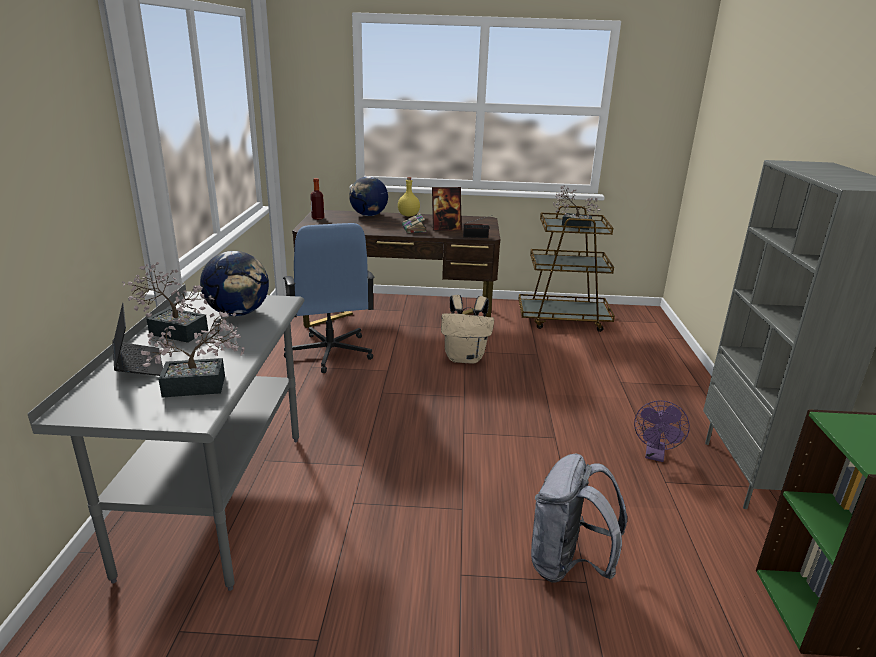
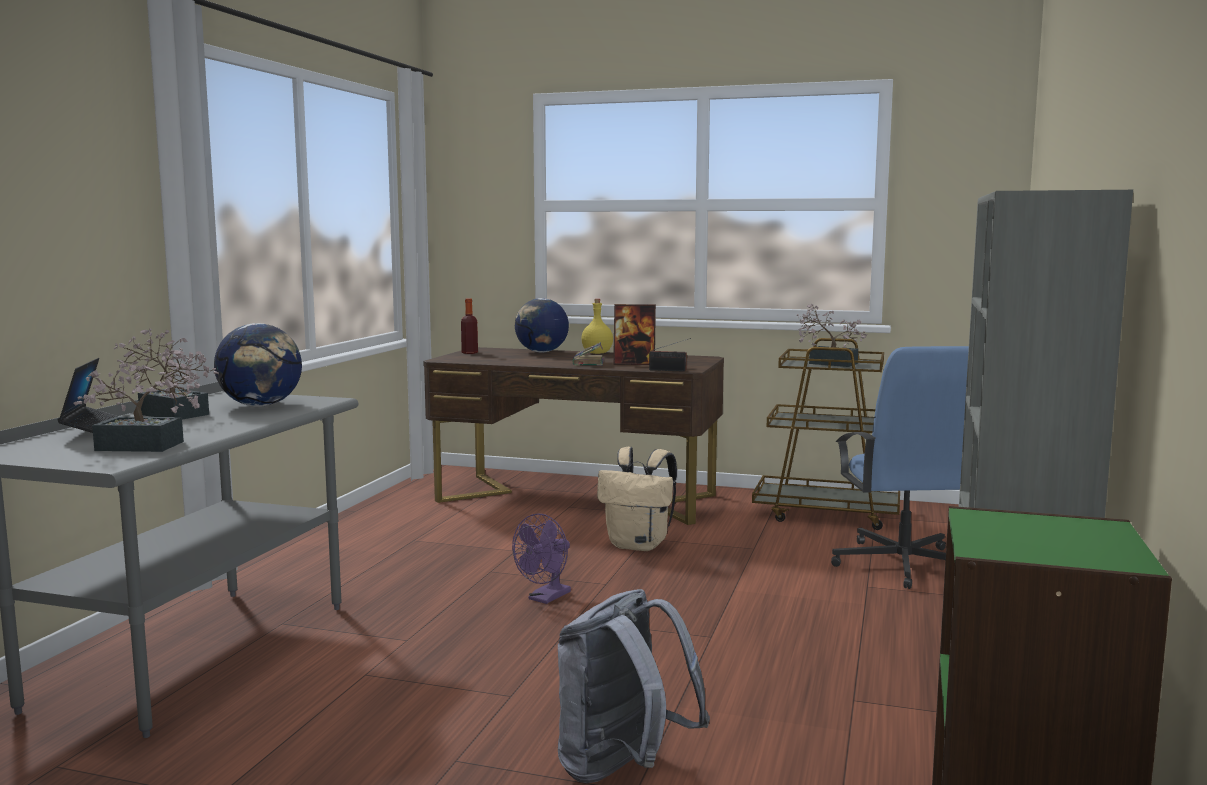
camera: 15 degrees right, 15 degrees down
(330, 353) = (449, 528): blue office chair -> blue office chair (903, 565)
(655, 455) = (859, 670): purple fan -> purple fan (545, 598)

